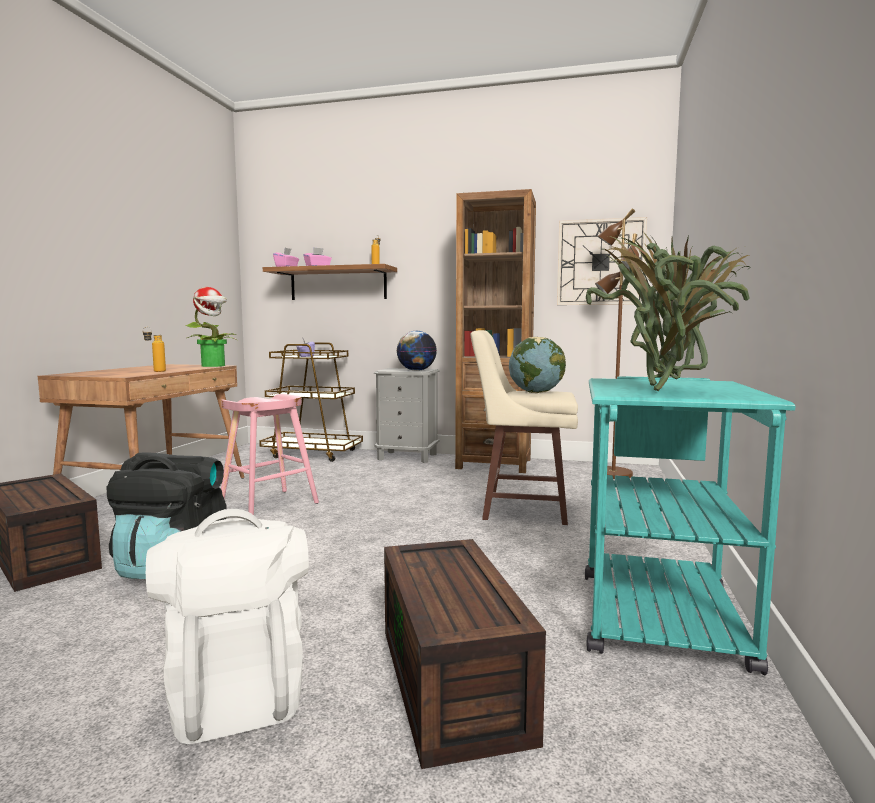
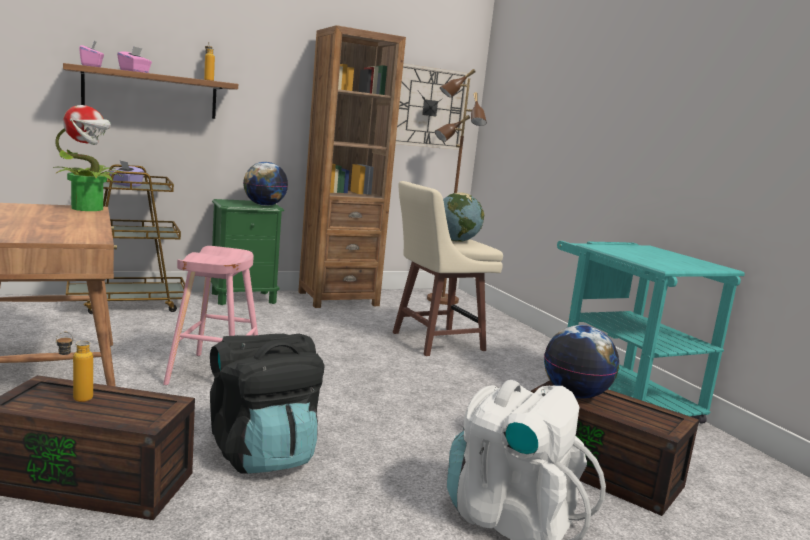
camera: 40 degrees left, 5 degrees up
(155, 371) = (78, 226): bottle -> bottle (75, 400)
(407, 457) = (243, 298): grey nightstand -> green nightstand
(426, 561) = (575, 395): none -> globe
(669, 391) = (673, 262): potted plant -> none

